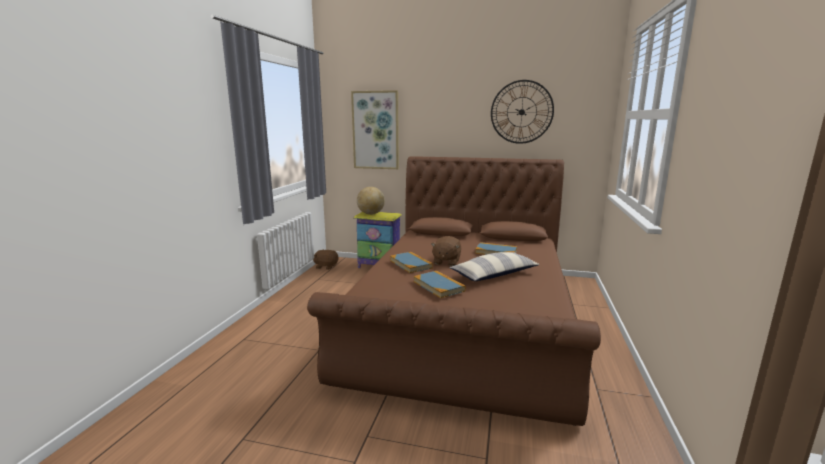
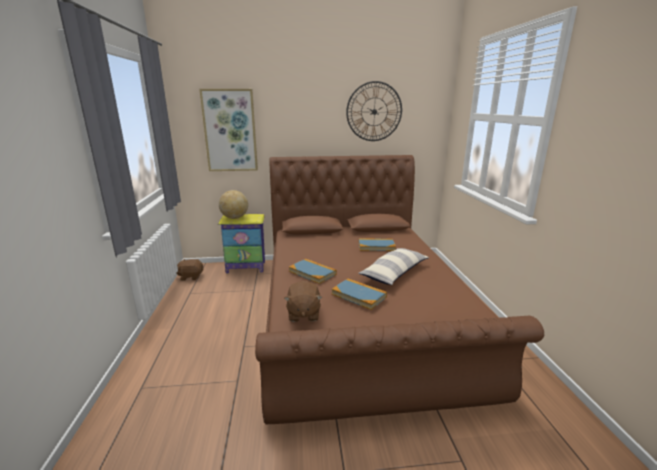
camera: 20 degrees left, 5 degrees up
(446, 262) = (342, 264): brown plush toy -> brown plush toy (303, 314)

